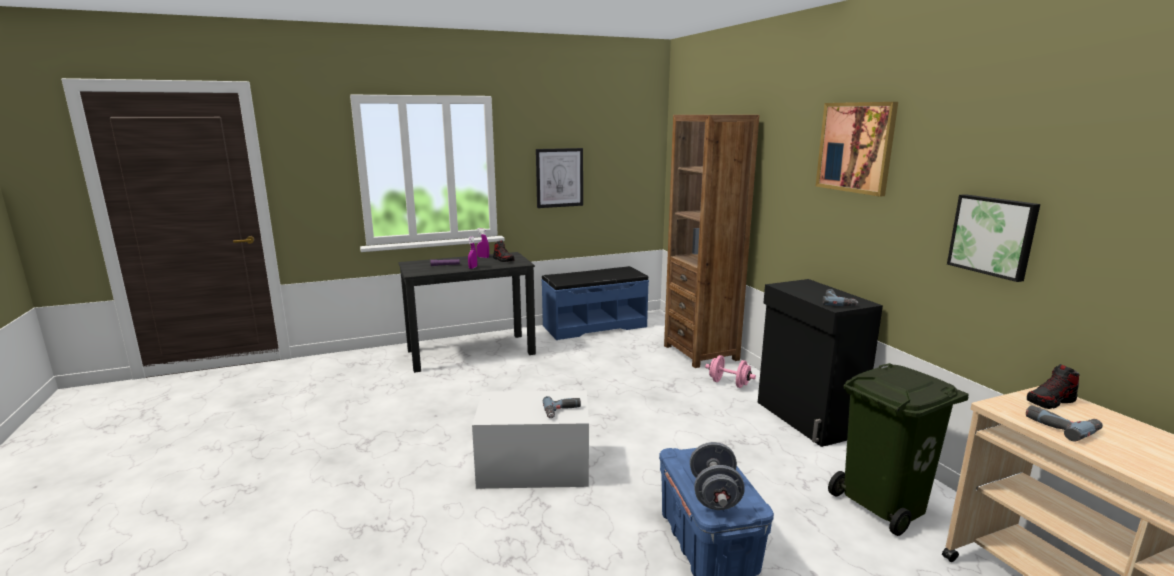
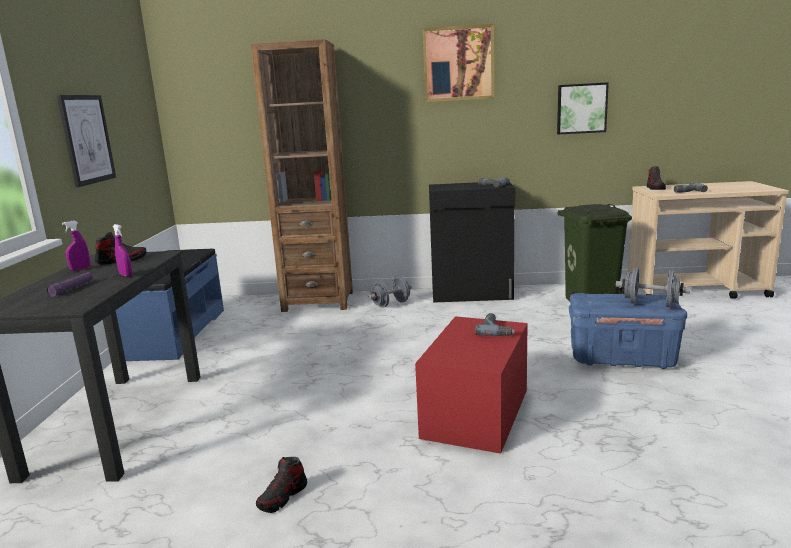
camera: 65 degrees left, 0 degrees up
(406, 420) = (283, 497): none -> shoe
(534, 467) = (476, 413): white storage box -> red storage box
(729, 383) = (391, 304): pink dumbbell -> grey dumbbell

